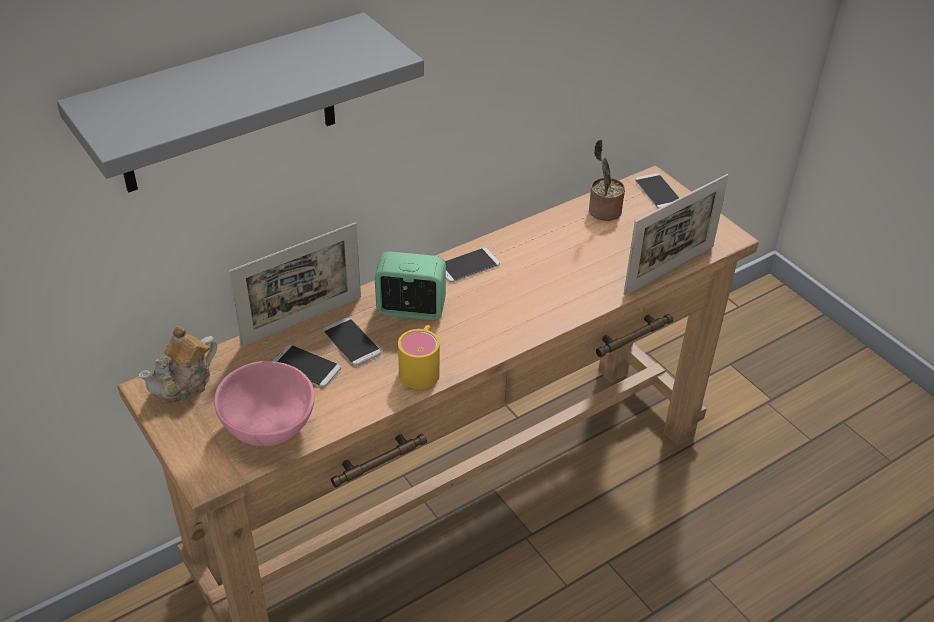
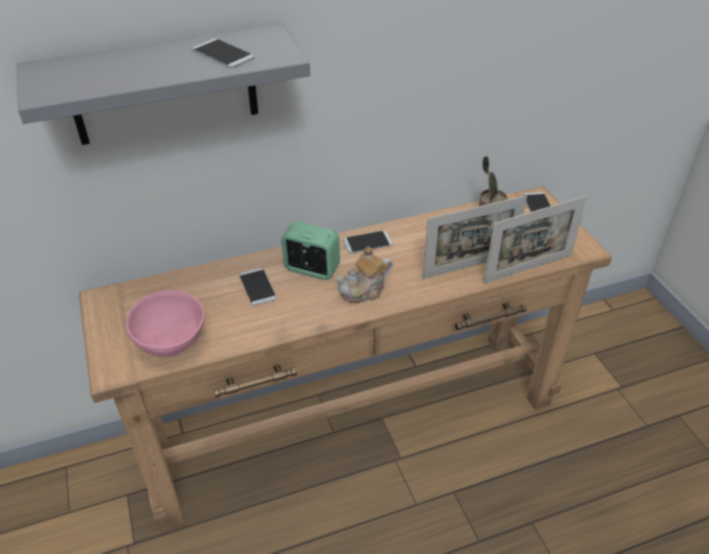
camera: 15 degrees right, 0 degrees up
(184, 384) = (124, 299): teapot -> teapot (364, 291)
(302, 321) = (227, 265): picture frame -> picture frame (469, 266)
(305, 366) = (216, 300): phone -> phone (223, 54)
(421, 367) = (303, 315): yellow mug -> none

